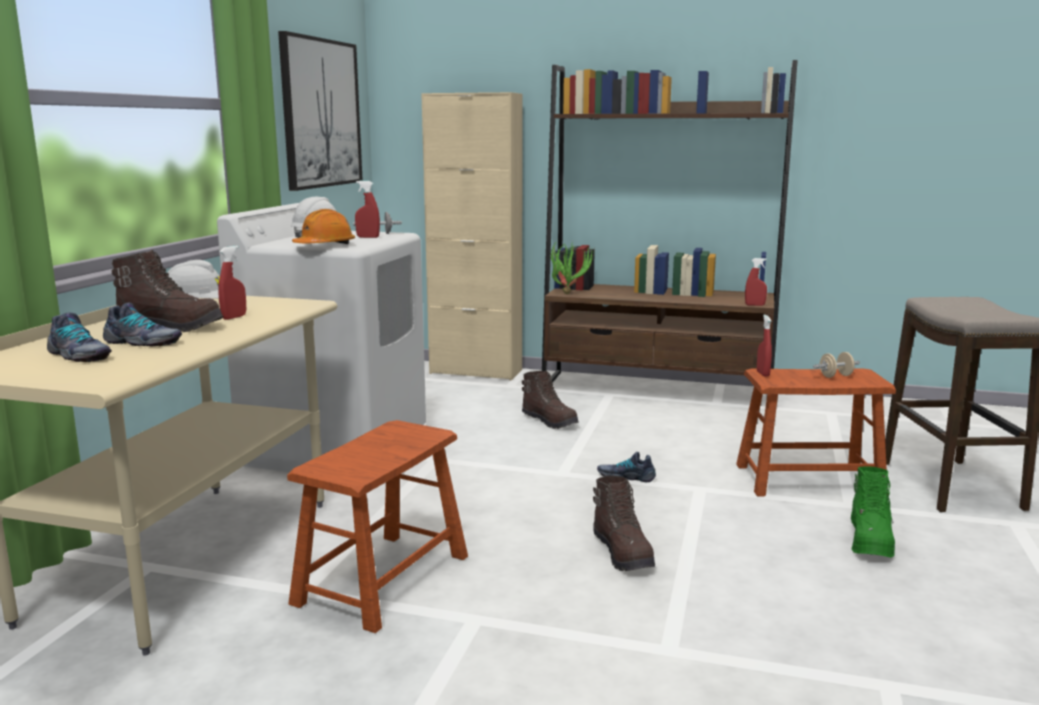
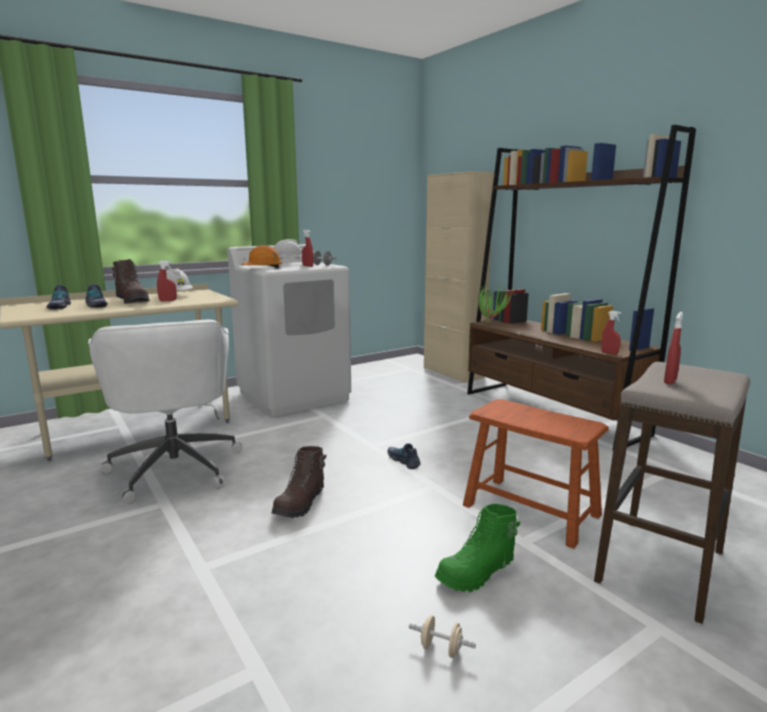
camera: 40 degrees right, 0 degrees up
(321, 113) = (362, 190): picture -> none
(383, 579) = (175, 466): brown stool -> white office chair
(550, 421) = (433, 413): brown boot -> none
(763, 374) = (497, 404): red spray bottle -> red spray bottle (670, 381)
(835, 376) = (554, 421): beige dumbbell -> beige dumbbell (441, 649)

